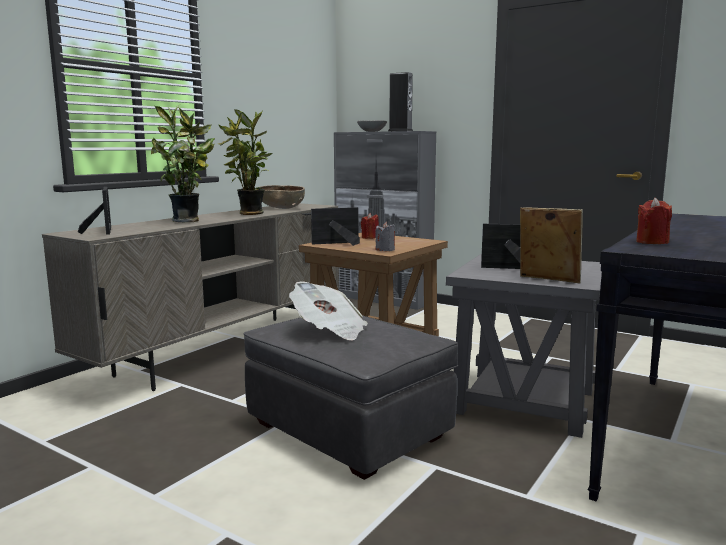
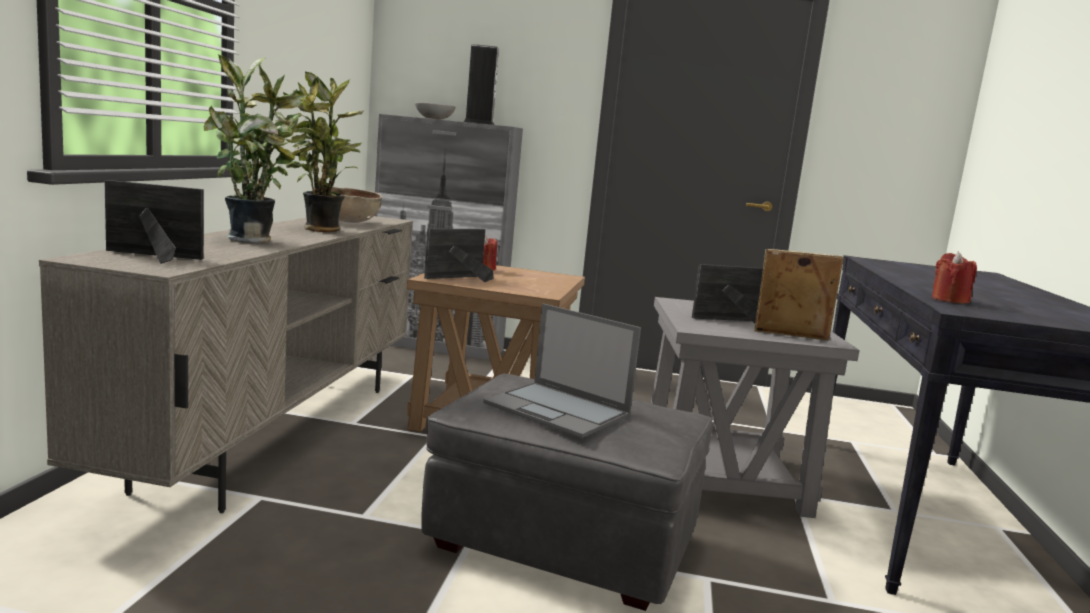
camera: 25 degrees left, 0 degrees up
(102, 231) = (148, 256): picture frame -> picture frame turned 45 degrees counterclockwise
(329, 330) = (558, 410): newspaper -> laptop
(385, 250) = (537, 290): grey candle -> none

